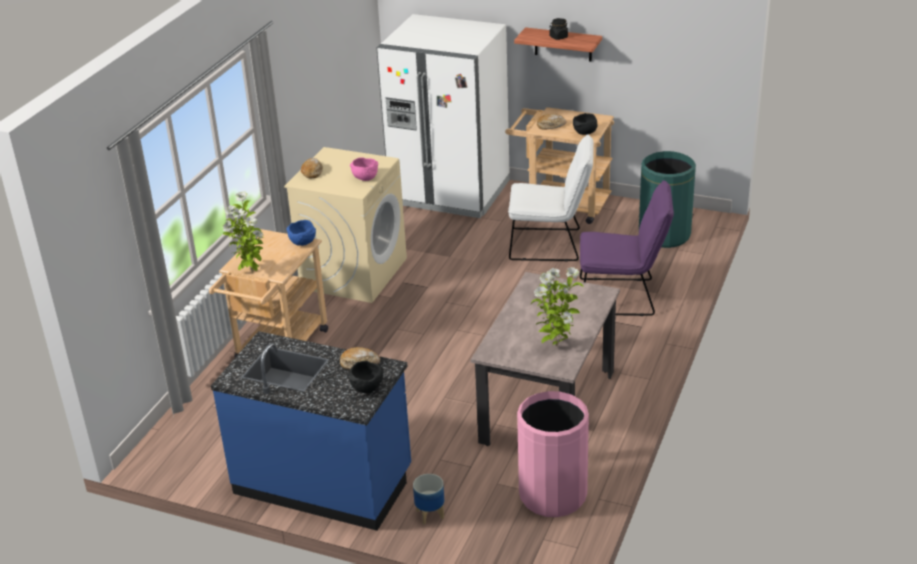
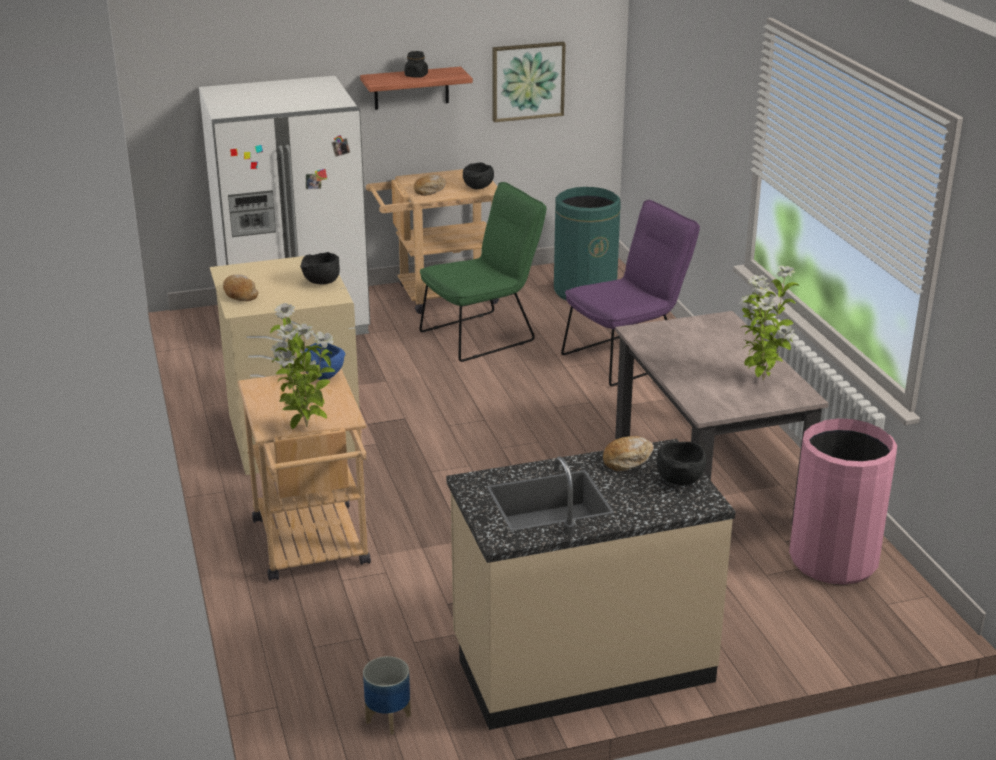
camera: 40 degrees left, 5 degrees down
(324, 482) = (581, 662): blue counter -> beige counter
(364, 178) = (321, 282): pink bowl -> black bowl
(429, 514) = (745, 637): planter -> planter (388, 719)
(551, 245) = (484, 335): white chair -> green chair
(656, 57) = (527, 81): none -> picture

